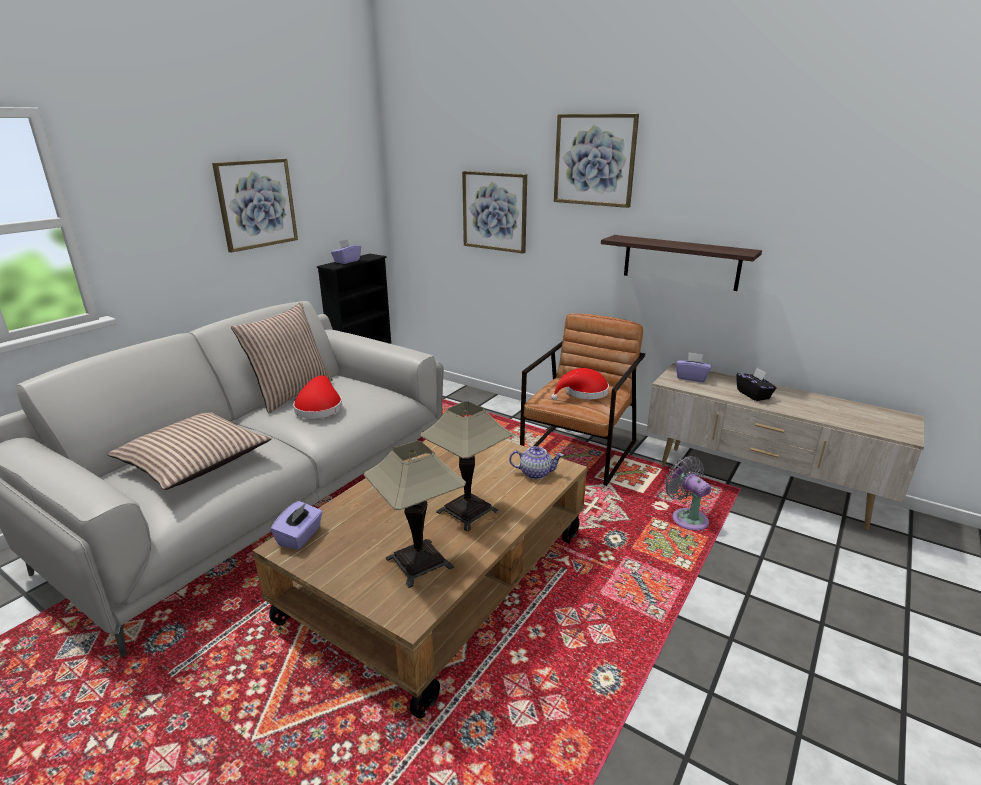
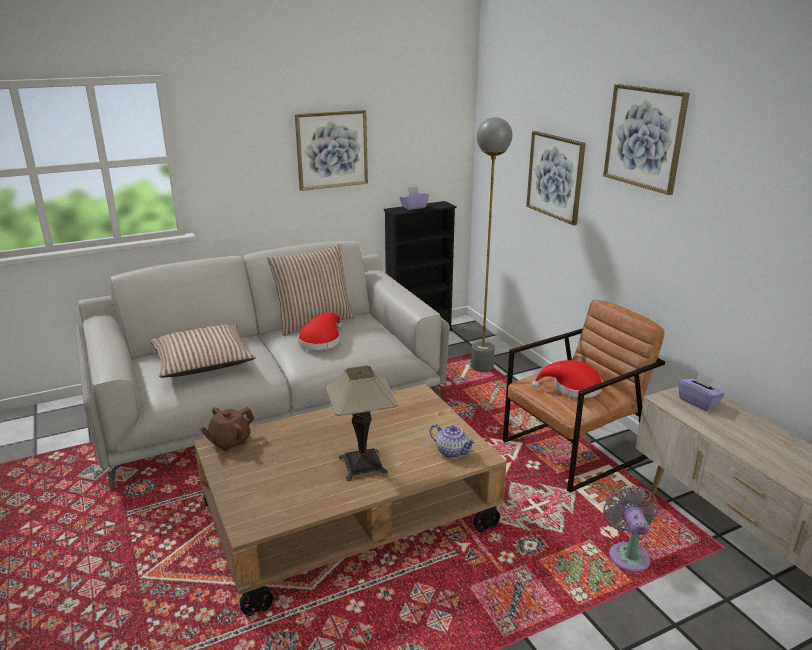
camera: 30 degrees right, 0 degrees up
(300, 537) = (229, 442): purple tissue box -> brown teapot
(419, 562) = (290, 492): table lamp -> none
(449, 406) = (482, 367): none -> grey floor lamp
(680, 262) = (715, 266): shelf -> none
(753, 394) = (752, 441): black tissue box -> none

